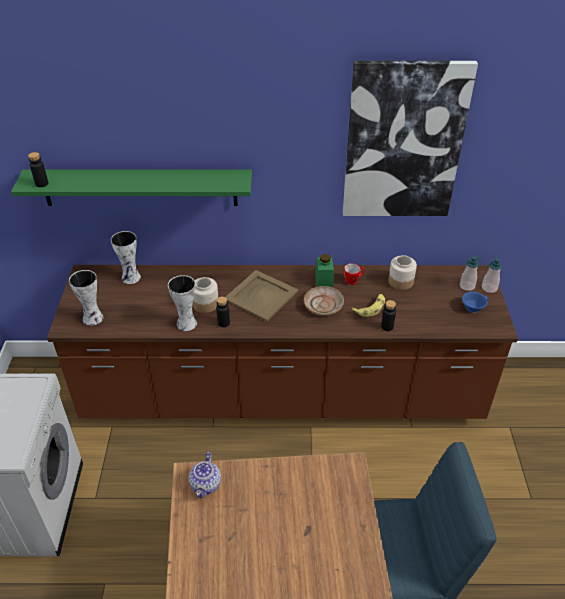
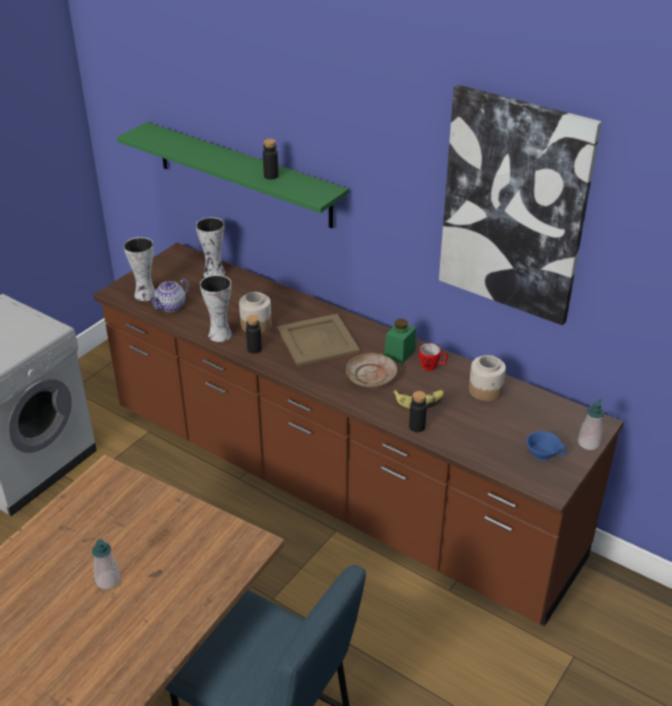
camera: 35 degrees right, 5 degrees down
(42, 184) = (147, 138): black bottle -> black bottle (271, 176)
(206, 484) = (111, 486): teapot -> teapot (171, 306)
(467, 286) = (562, 429): soap dispenser -> soap dispenser (108, 580)

